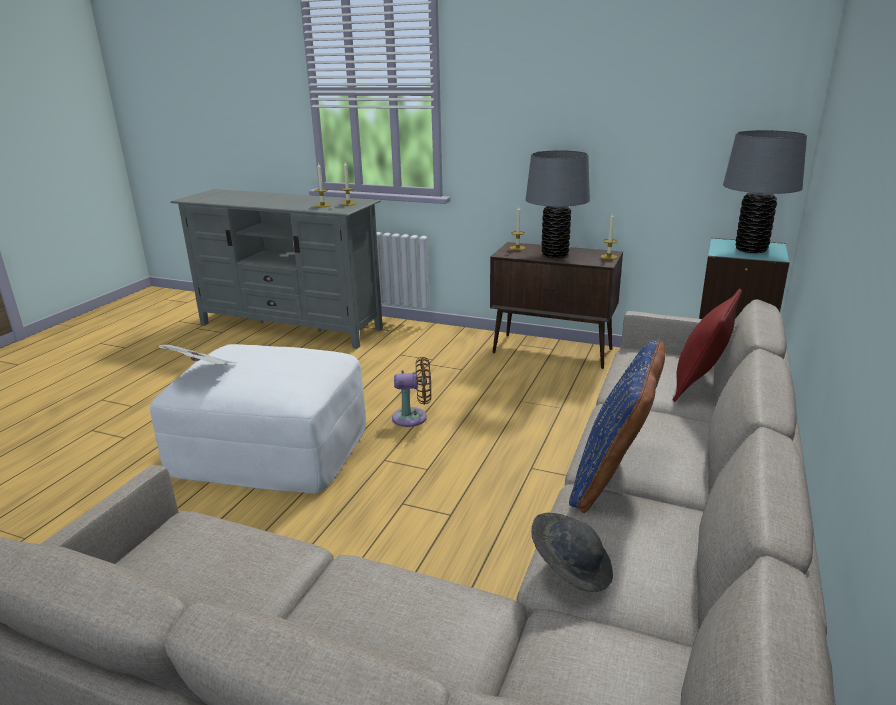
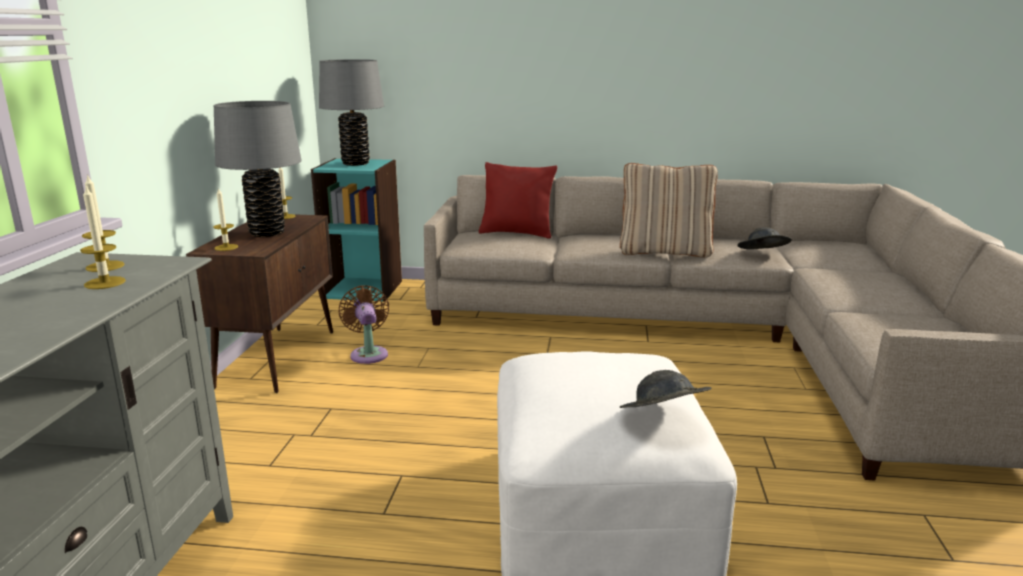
camera: 105 degrees left, 5 degrees down
(201, 372) = (663, 418): newspaper -> grey hat
(413, 417) = (475, 421): brown fan -> brown fan (368, 353)
(613, 479) = (665, 252): blue pillow -> beige pillow

